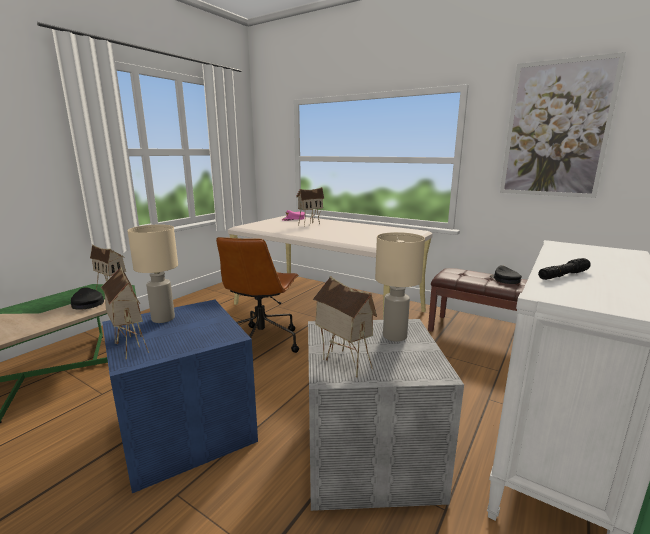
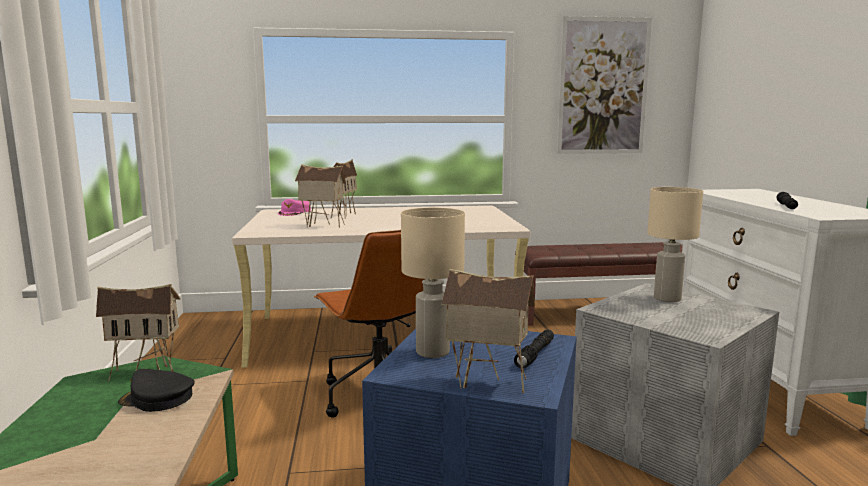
camera: 40 degrees left, 5 degrees down
(196, 340) = (535, 354): none -> black flashlight
(343, 362) = (689, 325): toy house -> toy house (322, 226)
(504, 279) = (591, 247): black cap -> none

